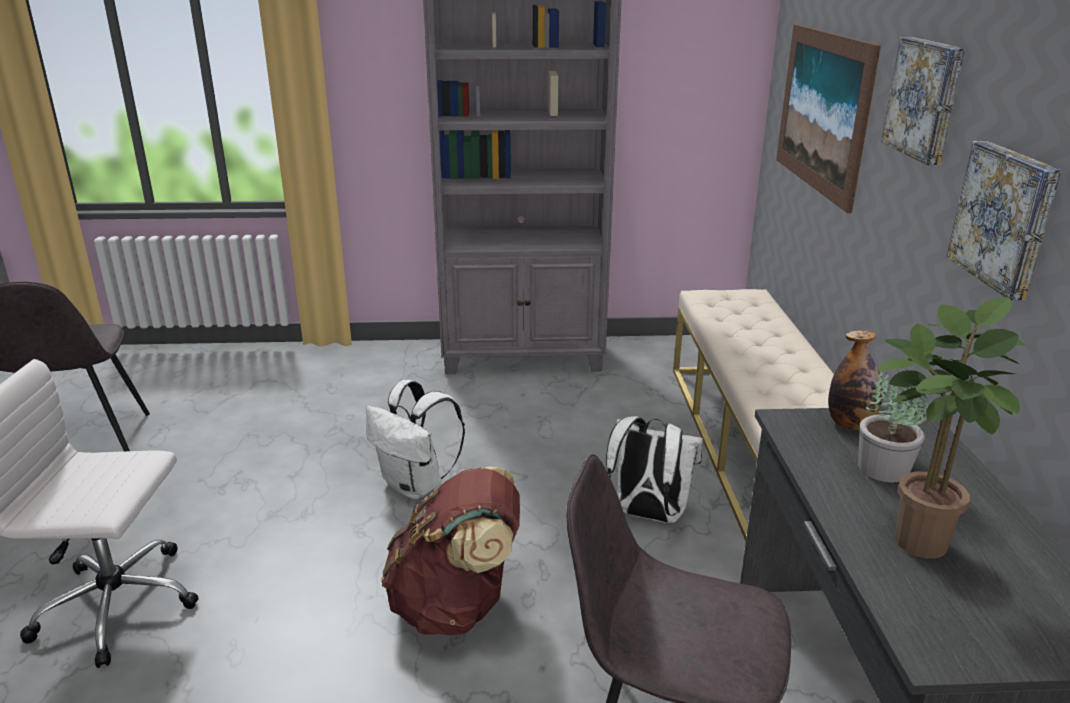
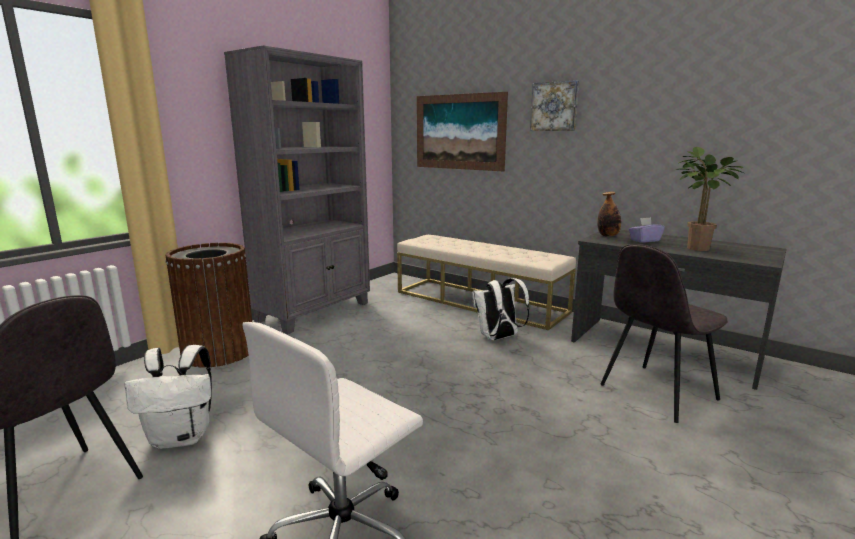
camera: 50 degrees left, 10 degrees down
(360, 365) = (219, 351): none -> brown trash can
(416, 486) = (385, 379): white backpack -> white backpack (182, 437)
(457, 605) = (508, 404): brown backpack -> none
(882, 468) = (644, 240): potted plant -> purple tissue box
(1005, 217) = (629, 138): picture -> none

